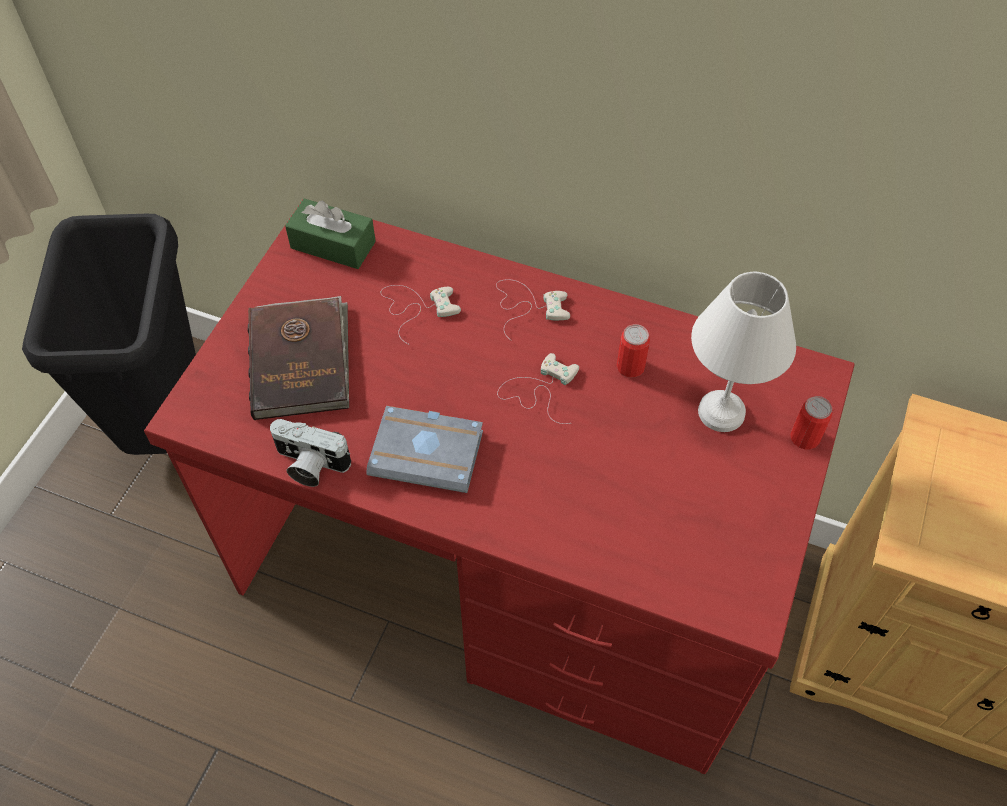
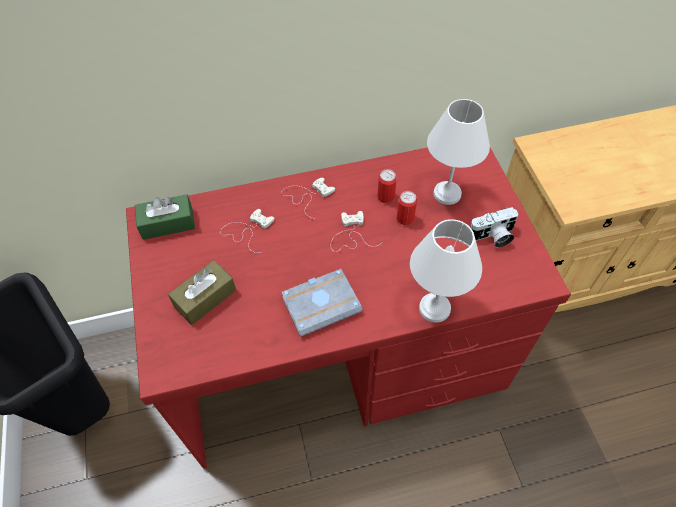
camera: 35 degrees left, 0 degrees up
(301, 360) = (205, 298): brown book -> brown tissue box
(309, 465) = (261, 352): camera -> camera (492, 237)
(568, 550) = (435, 307): none -> white table lamp
(804, 438) = (493, 183): can -> can (405, 218)

